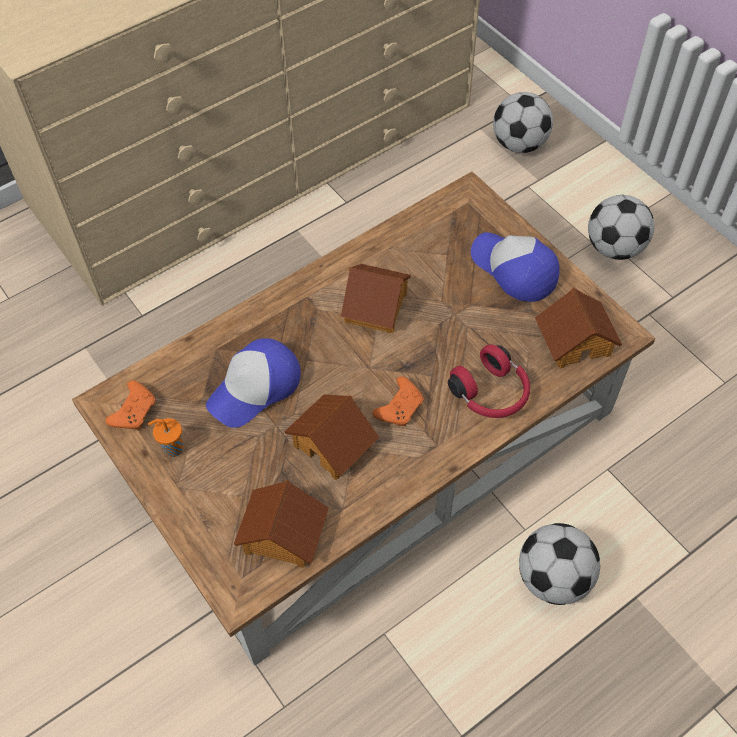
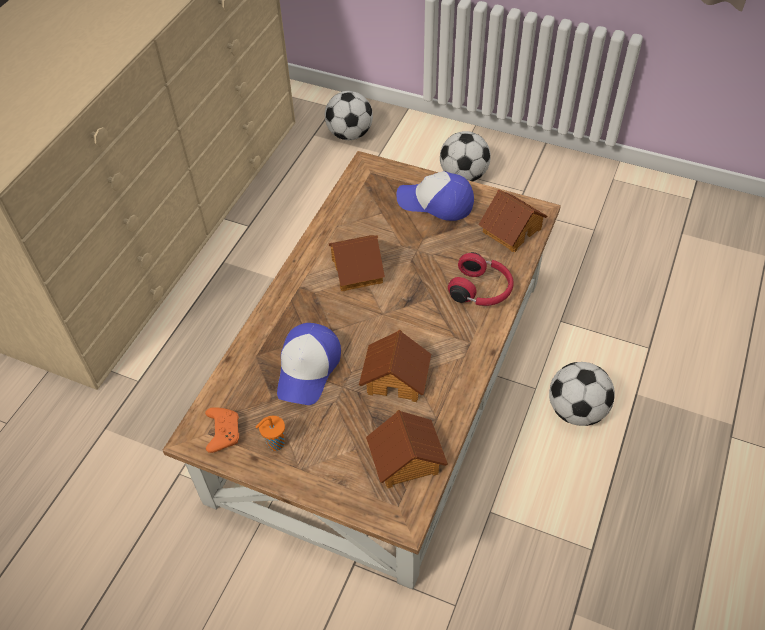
camera: 30 degrees left, 5 degrees down
(400, 407) = (425, 329): orange game controller -> none

